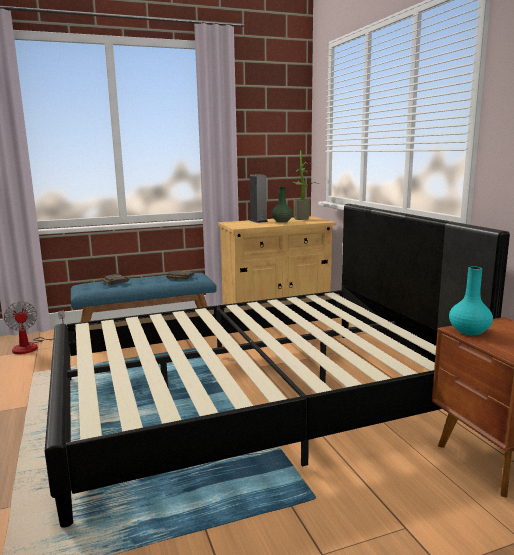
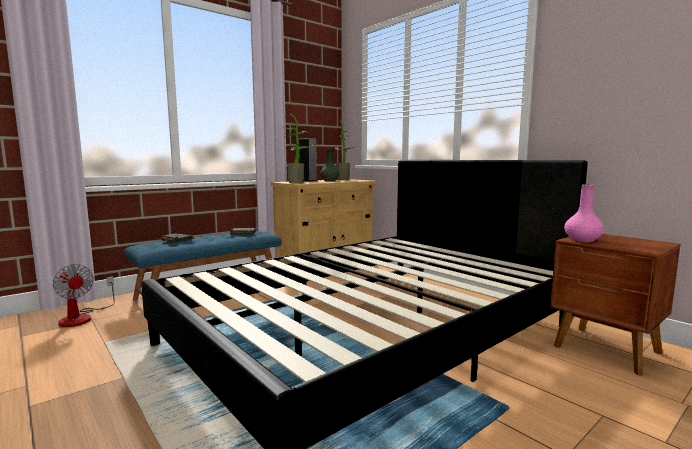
camera: 20 degrees left, 5 degrees down
(239, 225) = (297, 182): none -> potted plant
(468, 331) = (582, 240): turquoise vase -> pink vase

